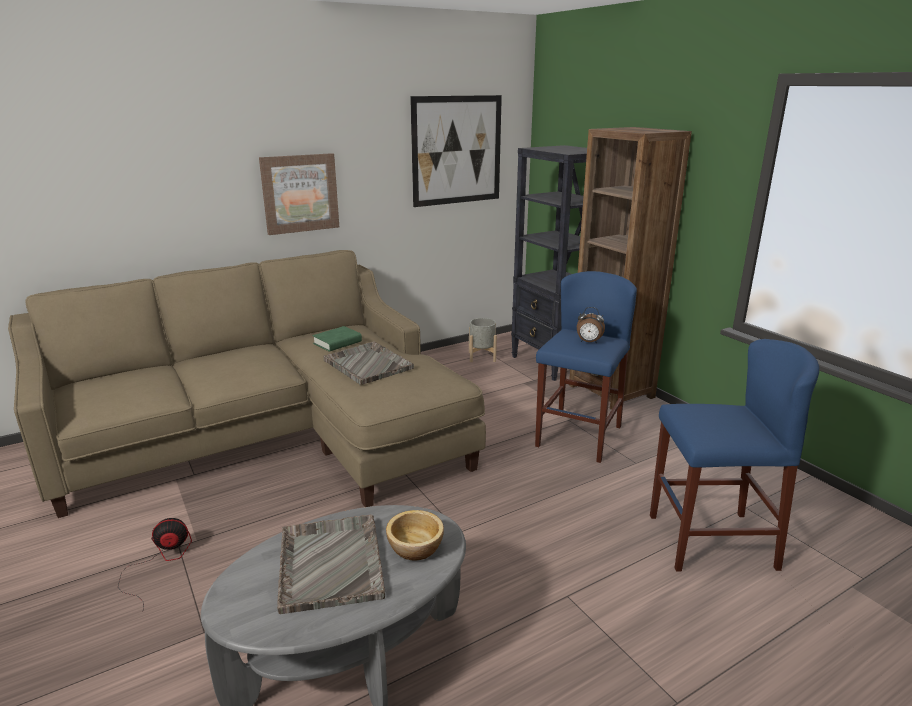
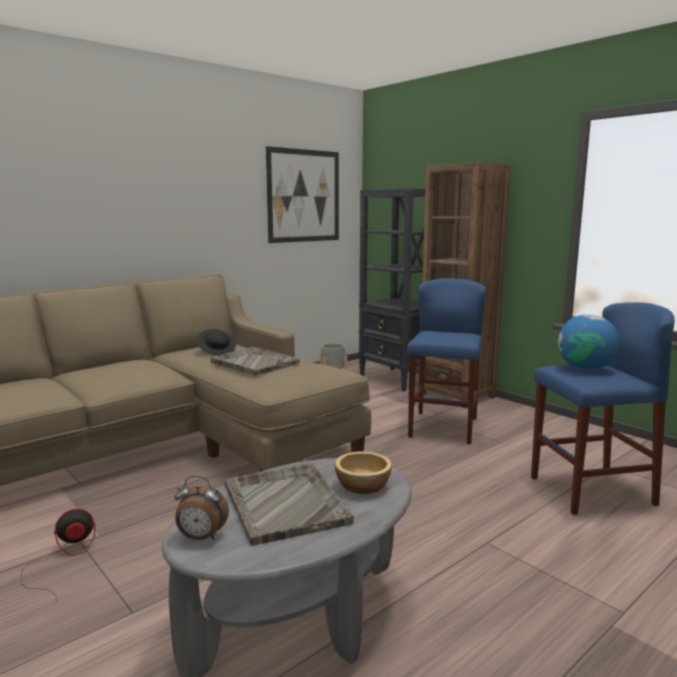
camera: 10 degrees left, 10 degrees down
(300, 193) = (170, 224): picture -> none
(337, 343) = (217, 351): green book -> black hat
(588, 342) = (450, 335): alarm clock -> alarm clock (201, 538)
(714, 414) = (585, 368): none -> globe

